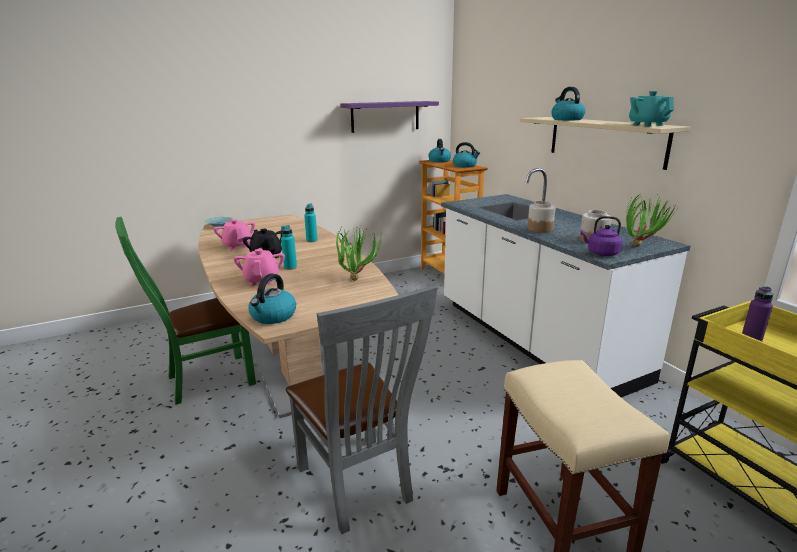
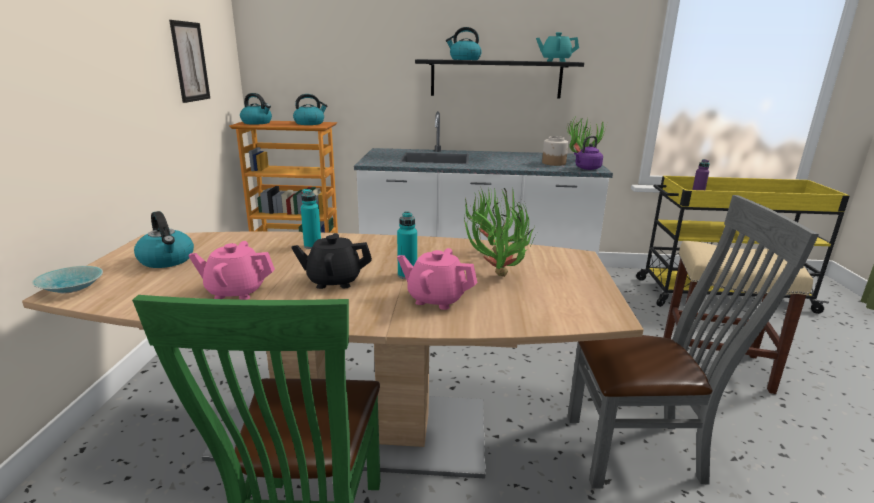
camera: 60 degrees left, 0 degrees up
(273, 316) = (578, 312): kettle -> kettle (167, 260)
(307, 288) = (499, 280): none -> potted plant
(385, 116) = (190, 62): purple shelf -> picture
(540, 229) = (504, 165): jar -> none
(605, 140) = (496, 79): beige shelf -> black shelf

